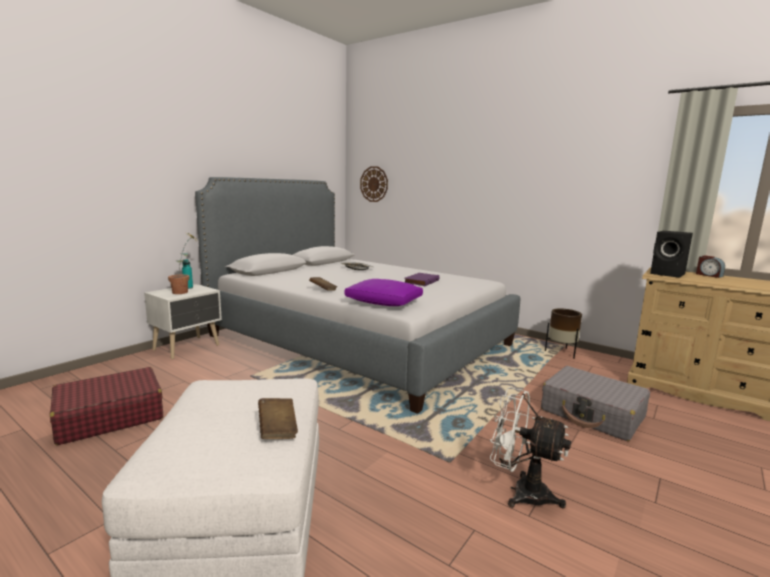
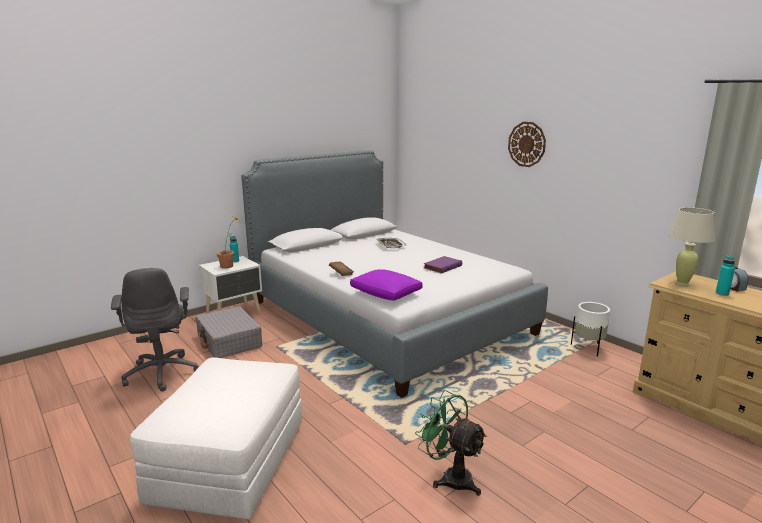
camera: 15 degrees right, 5 degrees up
(109, 417) = (162, 373): red suitcase -> grey office chair
(277, 429) = (246, 405): brown book -> none
(374, 184) = (423, 151): wall clock -> wall clock (526, 144)
(521, 492) = (451, 477): white fan -> green fan
(561, 352) = (588, 348): brown planter -> white planter
(592, 414) = (570, 418): grey suitcase -> grey suitcase (229, 341)
(669, 274) = (683, 283): black speaker -> beige table lamp
(710, 279) = (722, 293): none -> turquoise bottle

